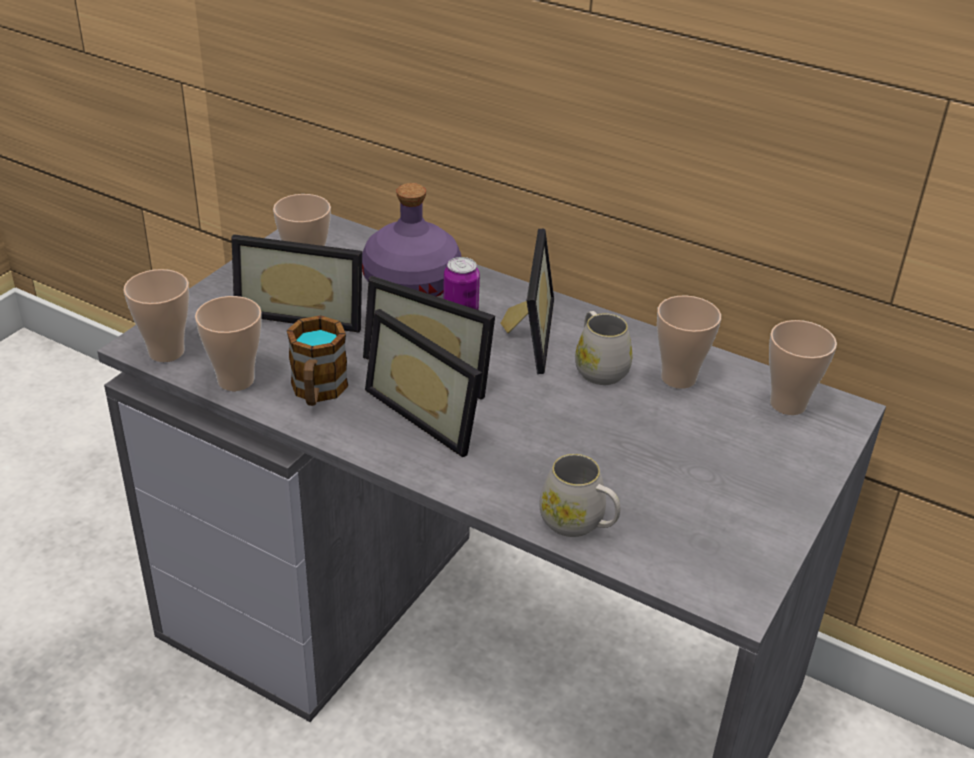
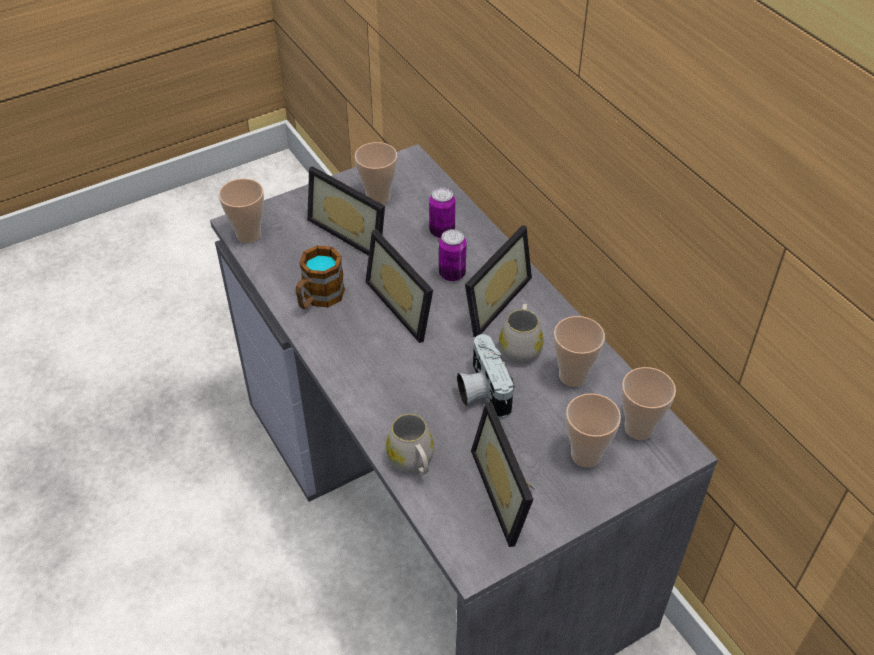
camera: 30 degrees right, 10 degrees up
(236, 380) = (275, 271): cup -> cup (586, 455)
(413, 283) = (442, 231): purple bottle -> can
(431, 412) = (380, 340): picture frame -> picture frame (510, 492)
(593, 424) = (481, 391): none -> camera

